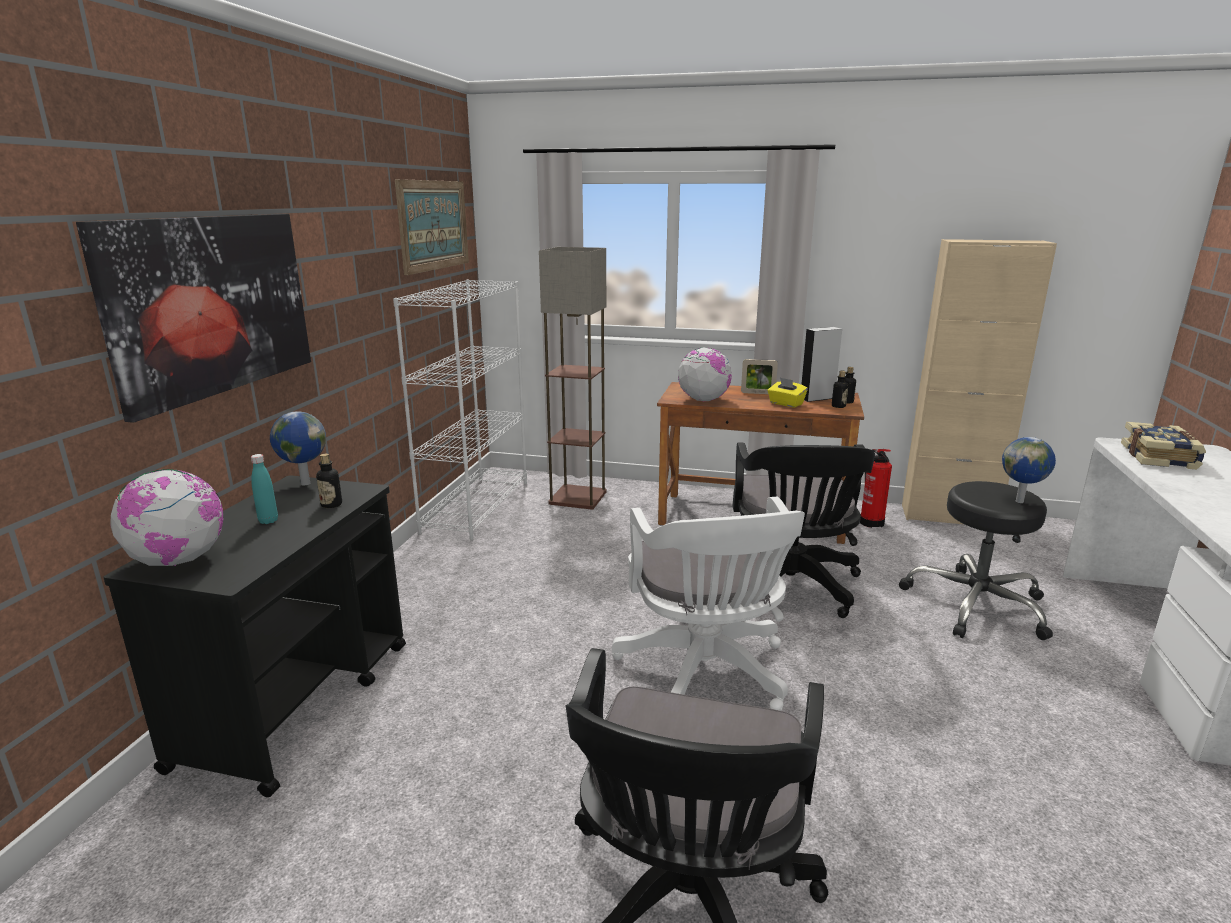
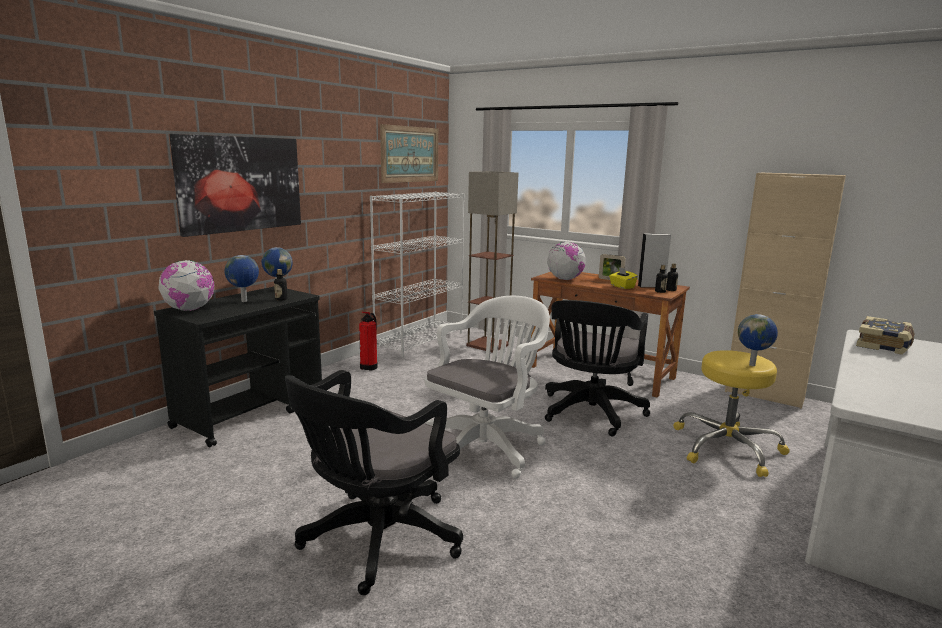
camera: 20 degrees right, 5 degrees down
(268, 521) = (244, 301): turquoise bottle -> globe
(706, 675) = (487, 446): white office chair -> white office chair turned 150 degrees counterclockwise
(871, 521) = (693, 388): fire extinguisher -> fire extinguisher (370, 367)
(977, 605) = (727, 448): black stool -> yellow stool

